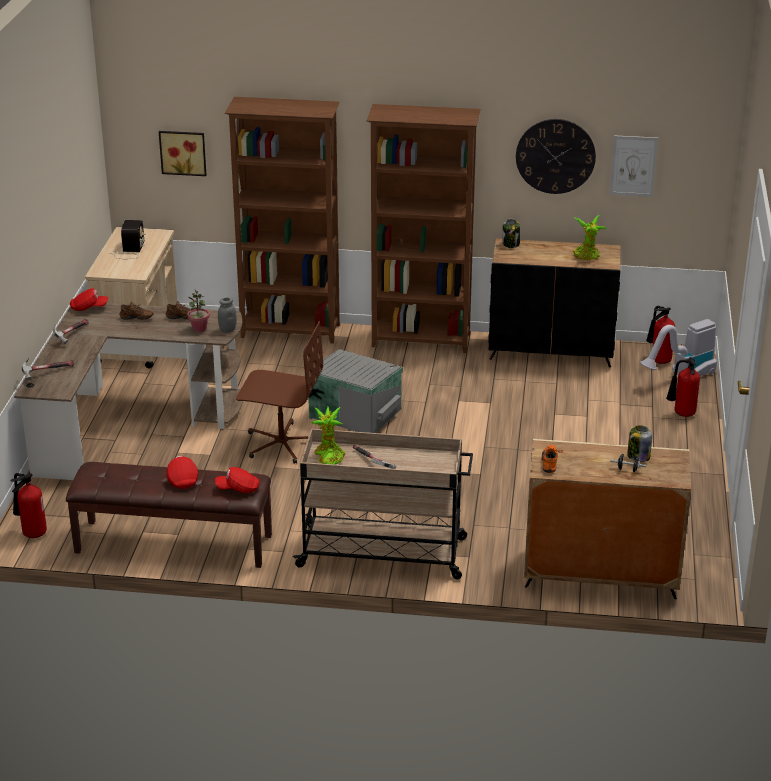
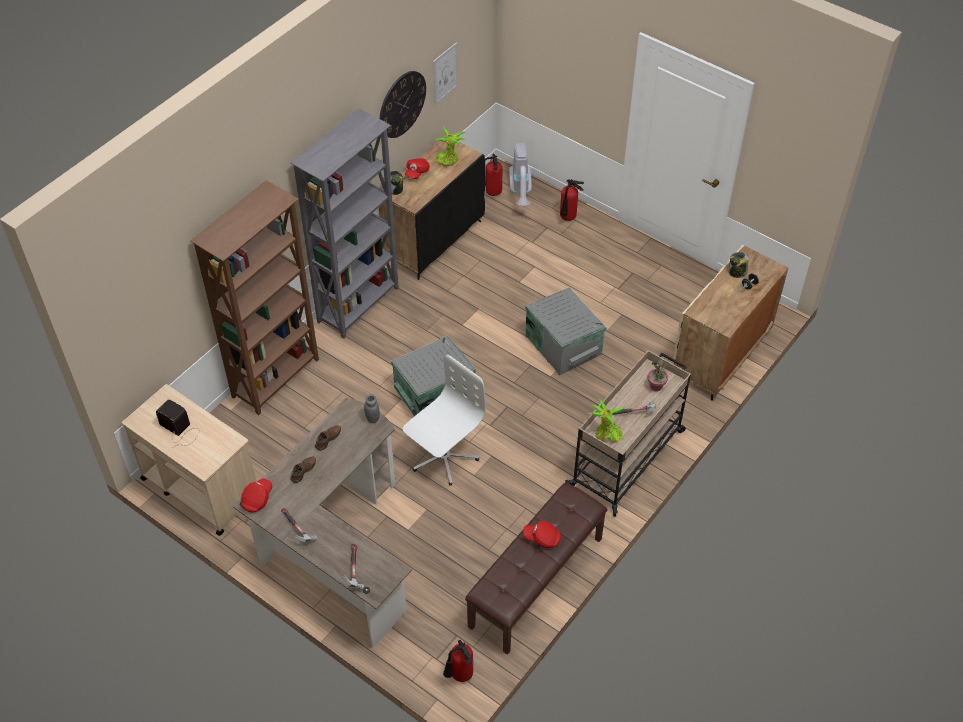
camera: 60 degrees left, 20 degrees up
(183, 152) = (157, 317): picture -> none
(199, 329) = (356, 436): potted plant -> potted plant (656, 386)
(238, 489) = (577, 508): red cap -> red cap (417, 172)
(281, 443) = (443, 457): brown office chair -> white office chair
(422, 341) = (359, 305): brown bookcase -> grey bookcase
(499, 466) = (564, 344): none -> grey storage box
(551, 463) = (719, 319): orange shoe -> none

